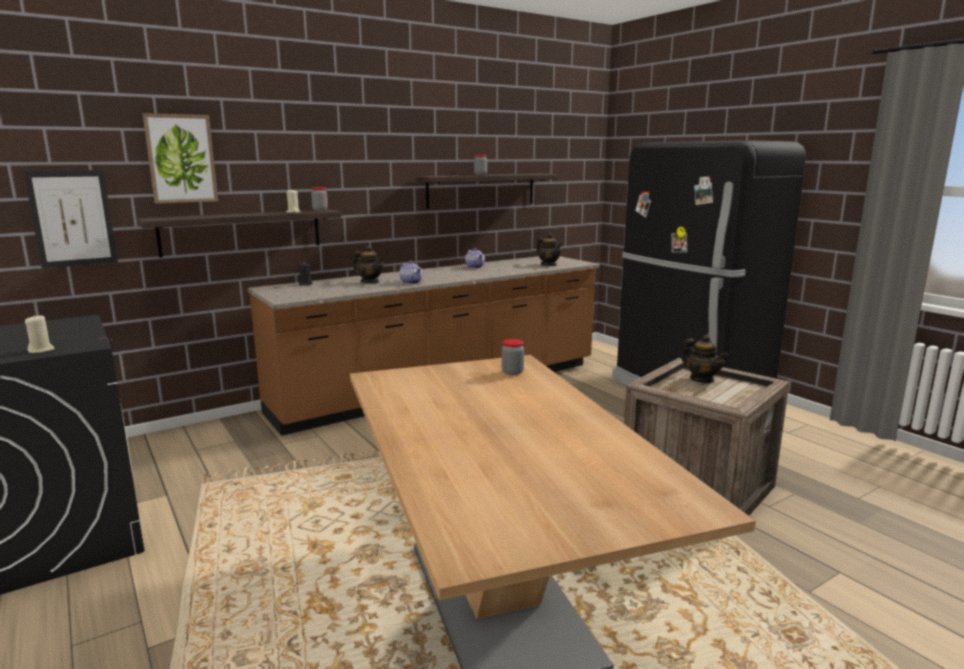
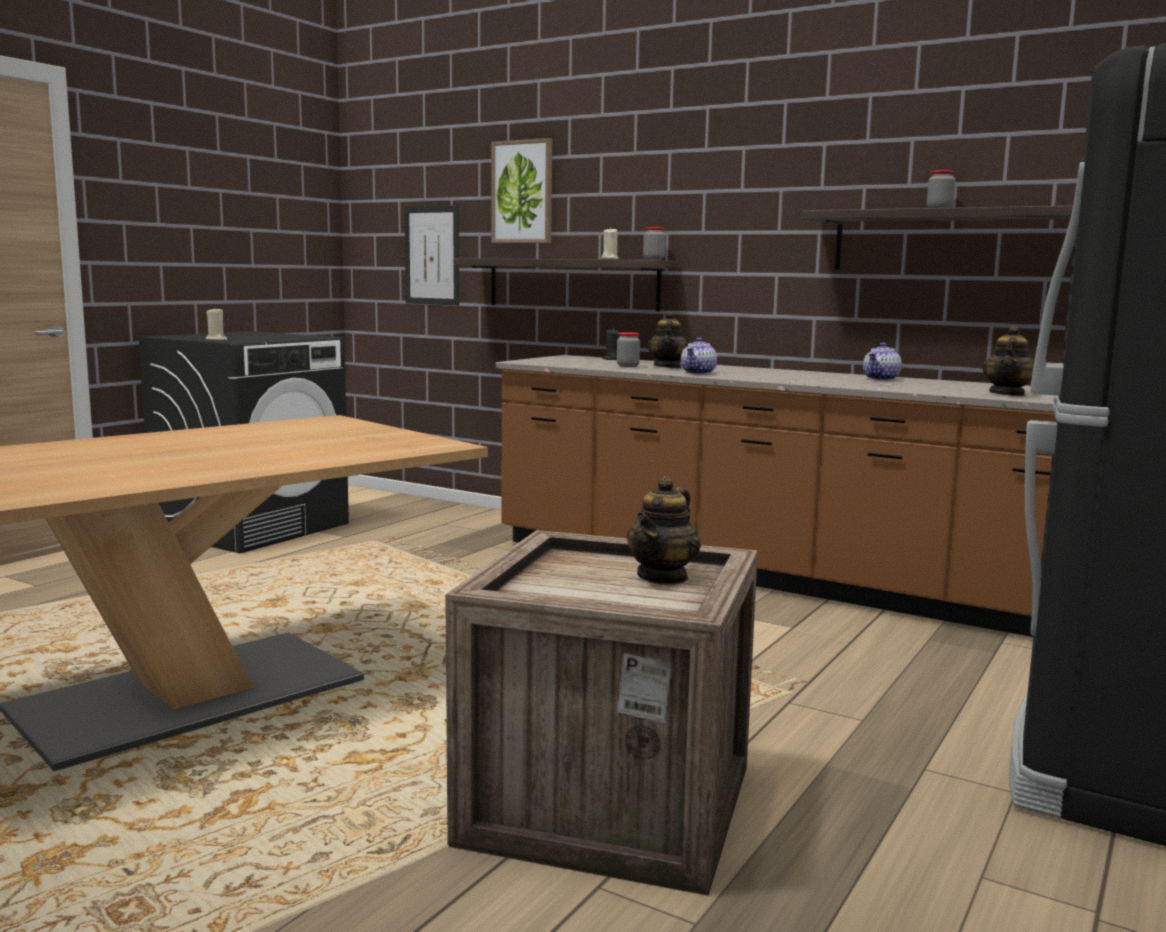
camera: 65 degrees right, 5 degrees down
(512, 372) = (392, 445): jar -> jar (627, 366)

